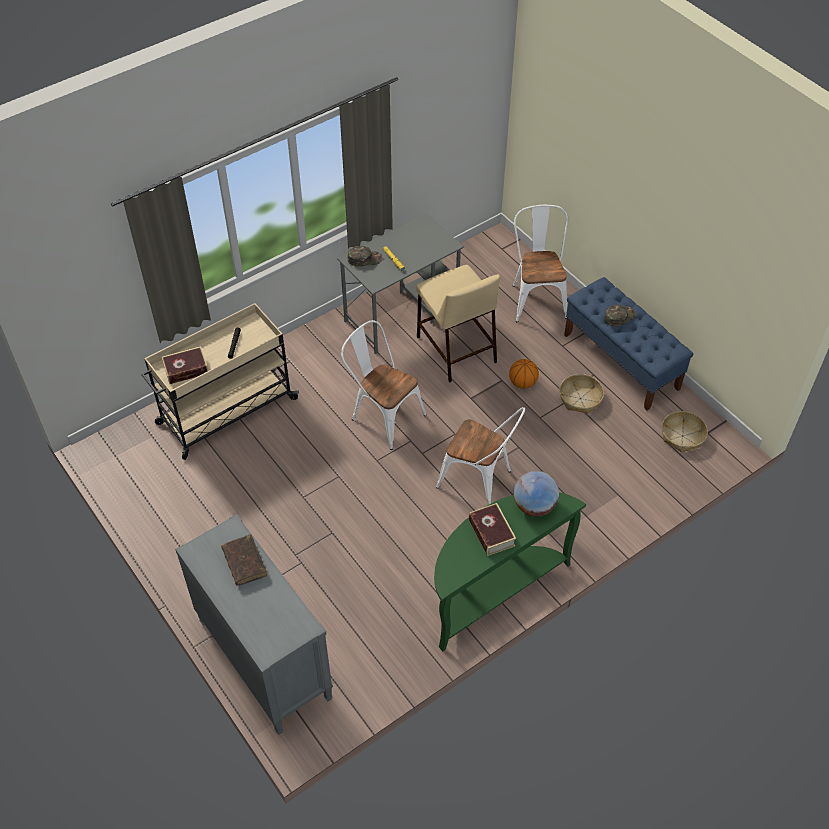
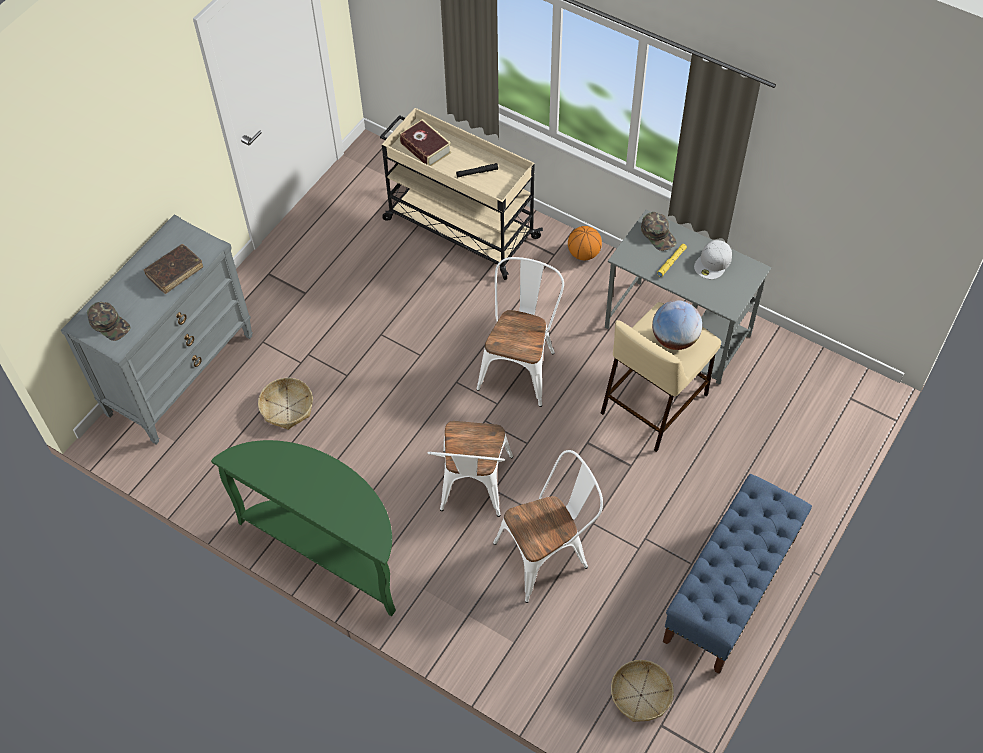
camera: 70 degrees right, 5 degrees up
(407, 239) = (713, 263): none -> white cap
(491, 533) = (310, 480): book -> none
(522, 383) = (637, 489): basketball -> basketball (583, 253)
(534, 506) = (362, 511): globe -> globe (674, 339)
(537, 297) = (787, 462): white chair -> white chair (548, 554)
(580, 398) = (644, 559): basket -> basket (287, 408)
(619, 316) = (743, 539): green cap -> green cap (110, 324)

